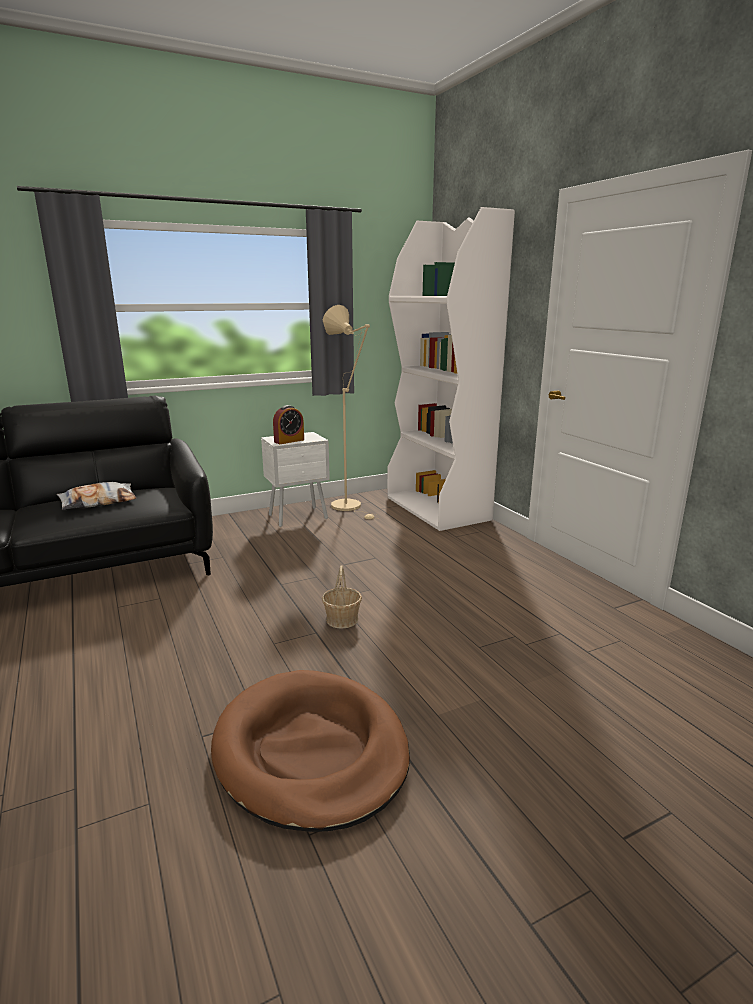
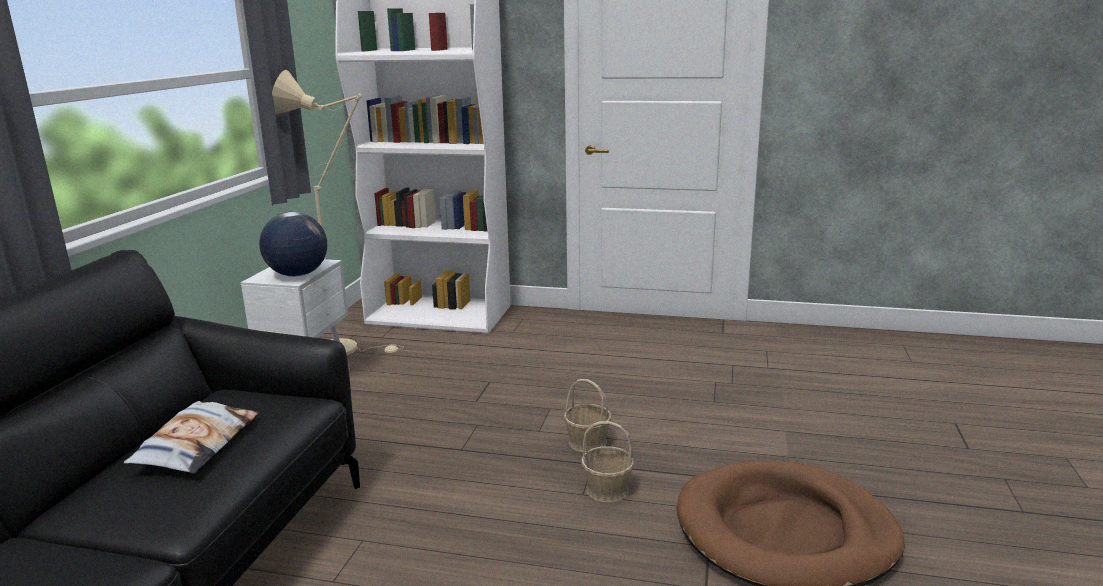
camera: 50 degrees left, 0 degrees up
(289, 441) = (297, 274): alarm clock -> globe
(289, 650) = (607, 490): none -> basket

